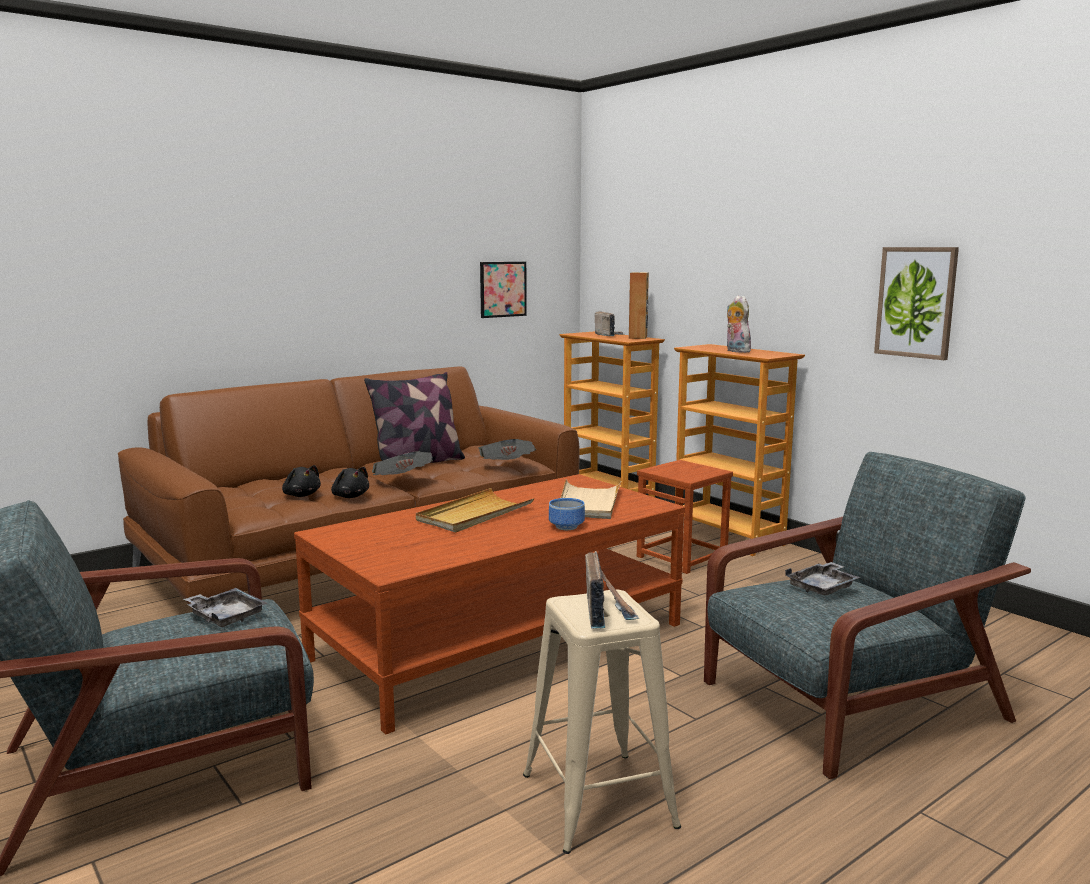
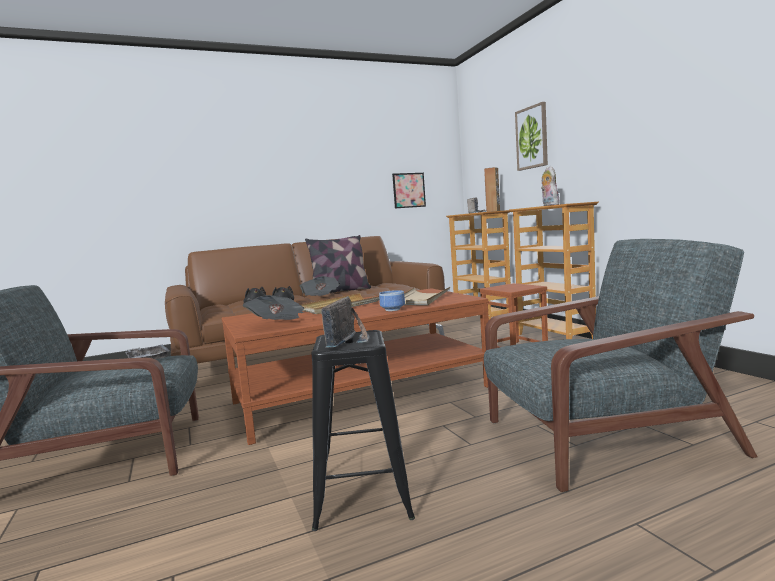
camera: 15 degrees right, 5 degrees down
(507, 466) = (393, 290): newspaper -> newspaper (278, 325)
(598, 799) = (363, 494): beige stool -> black stool
(823, 588) = (572, 342): grey tray -> none
(916, 302) = (674, 145): picture -> picture (532, 137)

